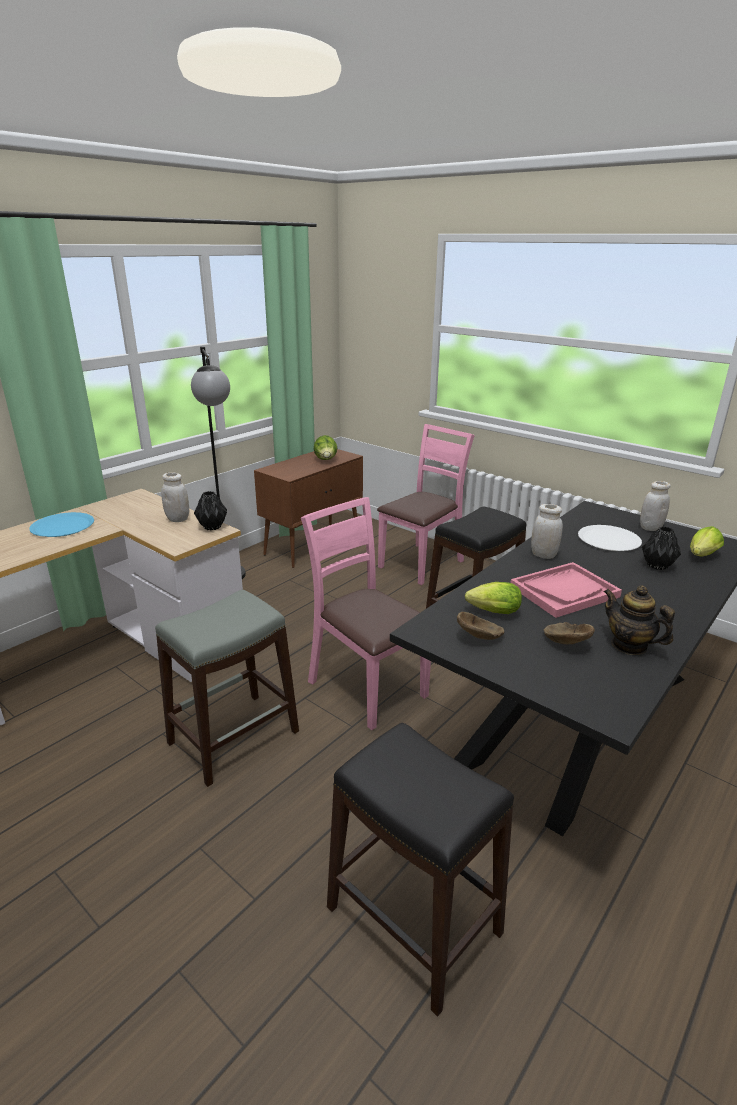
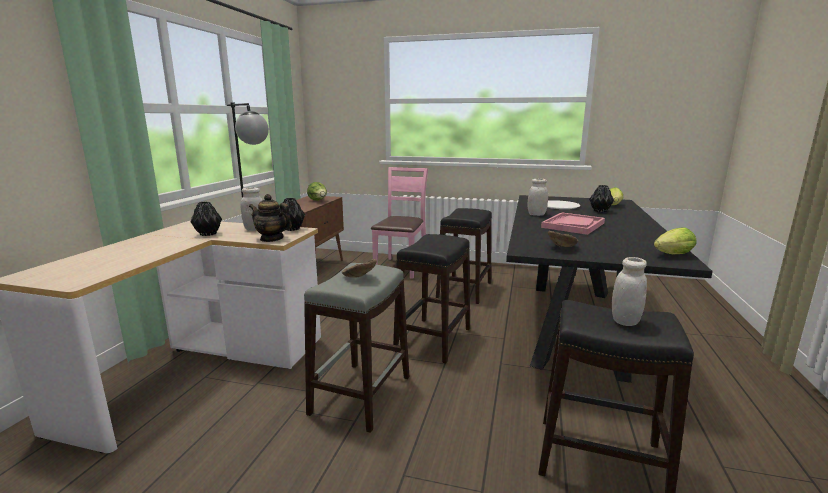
camera: 25 degrees left, 10 degrees down
(62, 526) = (145, 244): blue plate -> none
(129, 519) = (208, 234): none -> black vase
(367, 687) = (432, 339): pink chair -> black stool
(491, 612) = (549, 238): lettuce -> lettuce (671, 255)
(565, 642) = (609, 242): brown bowl -> brown bowl (358, 276)
(629, 645) = (642, 238): teapot -> teapot (271, 239)
(650, 528) = (571, 200): white jar -> white jar (625, 321)

